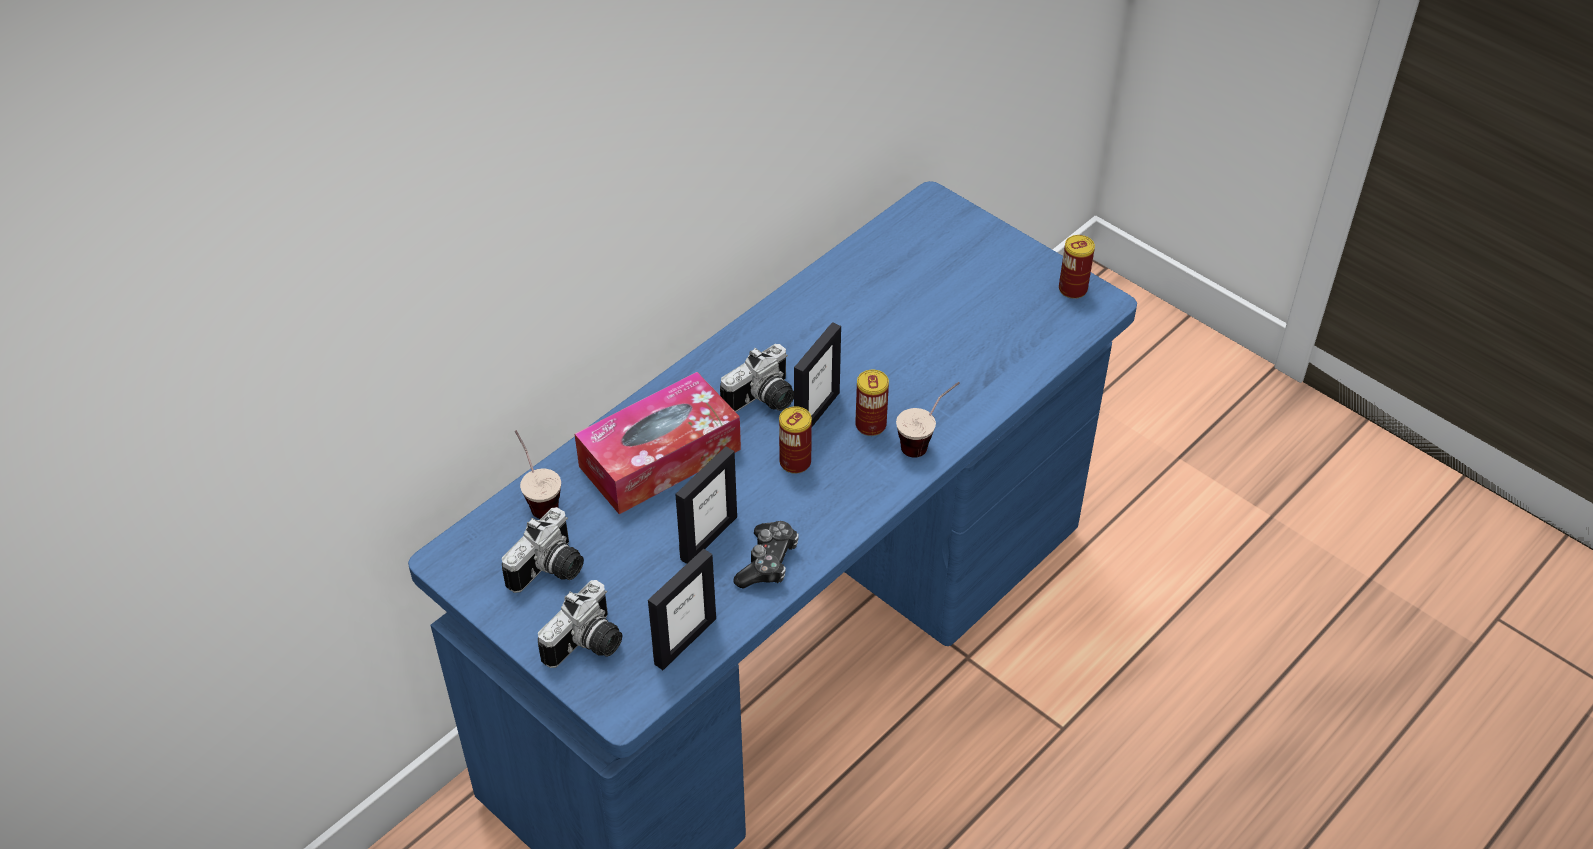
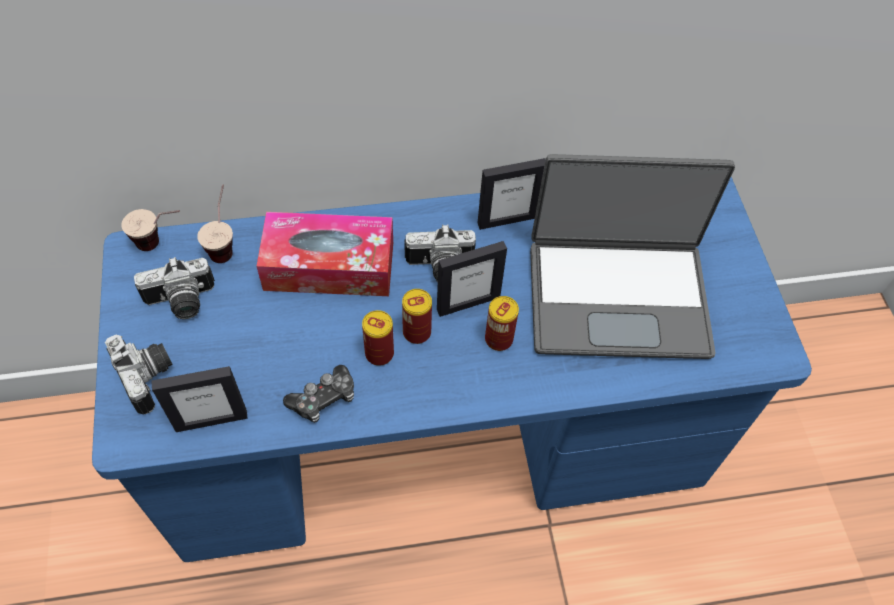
camera: 35 degrees right, 10 degrees up
(588, 645) = (149, 376): camera -> camera turned 105 degrees counterclockwise
(708, 538) = (302, 350): picture frame -> picture frame (507, 220)
(926, 441) = (528, 381): cup -> cup (161, 243)
(936, 333) = (617, 296): none -> laptop
(1072, 289) = (763, 328): can -> can (379, 353)

